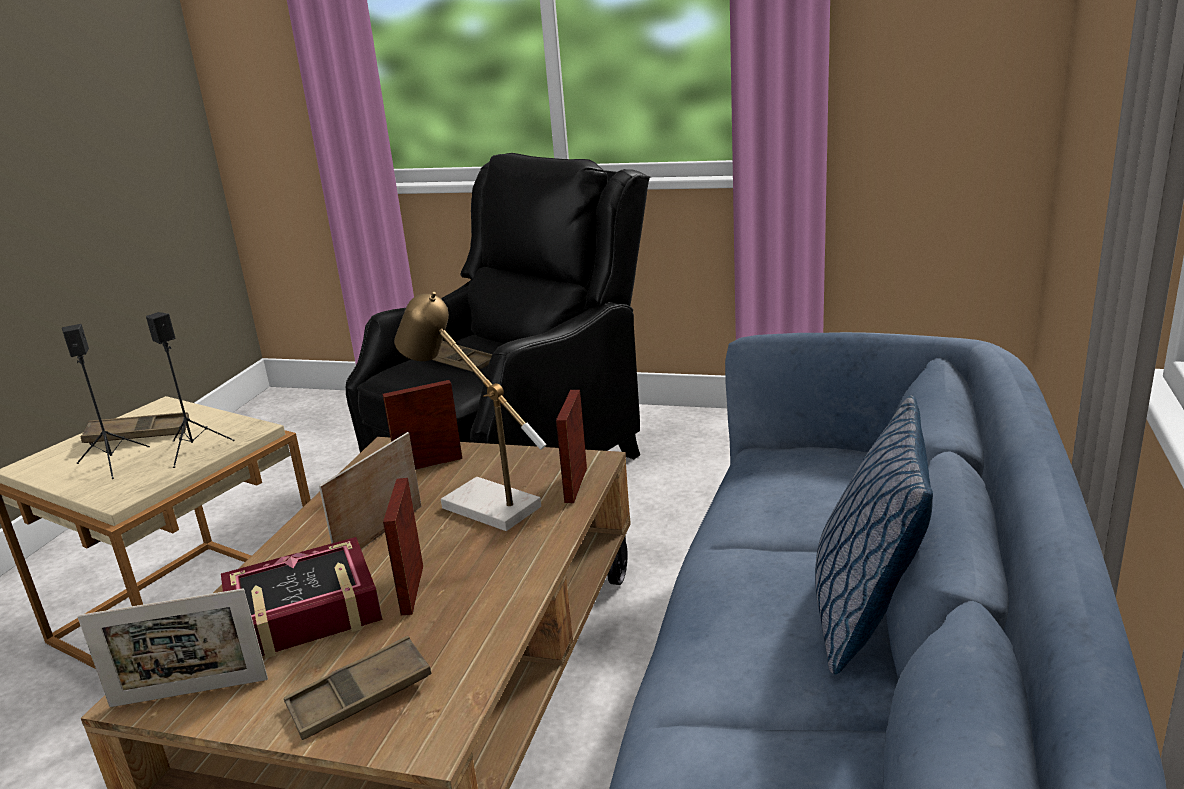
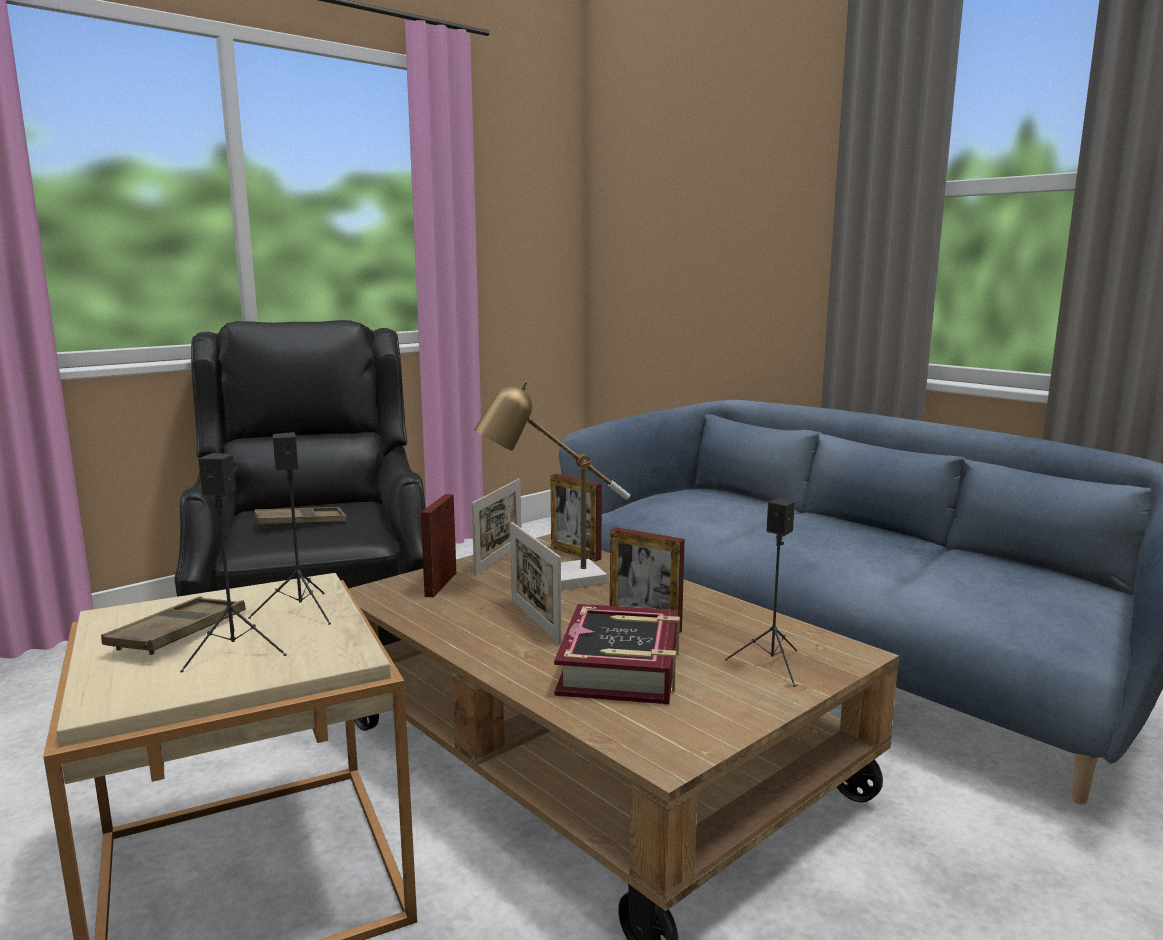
camera: 60 degrees left, 10 degrees down
(189, 692) = (690, 731): picture frame -> picture frame (498, 559)
(360, 695) = (772, 665): brown tray -> black speaker
(866, 611) = (847, 526): pillow -> none

